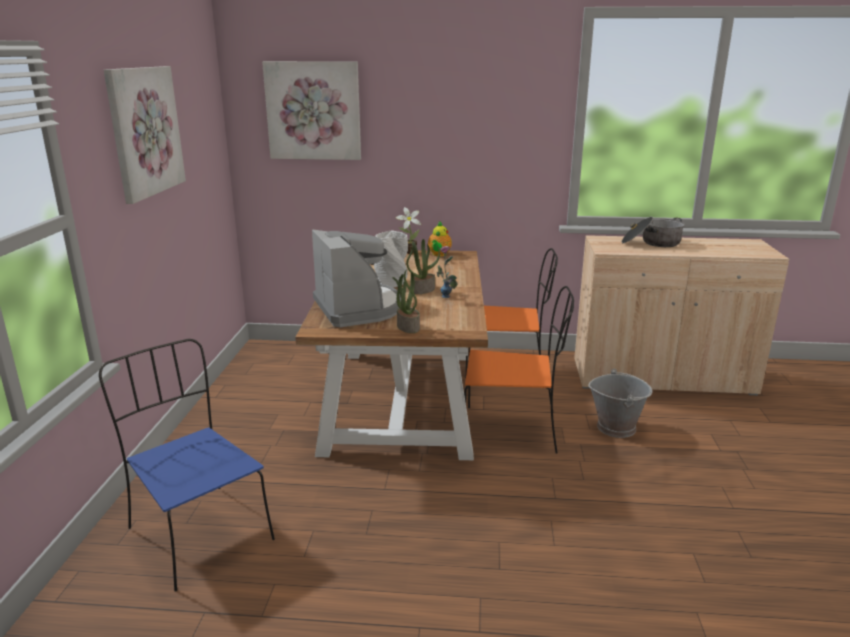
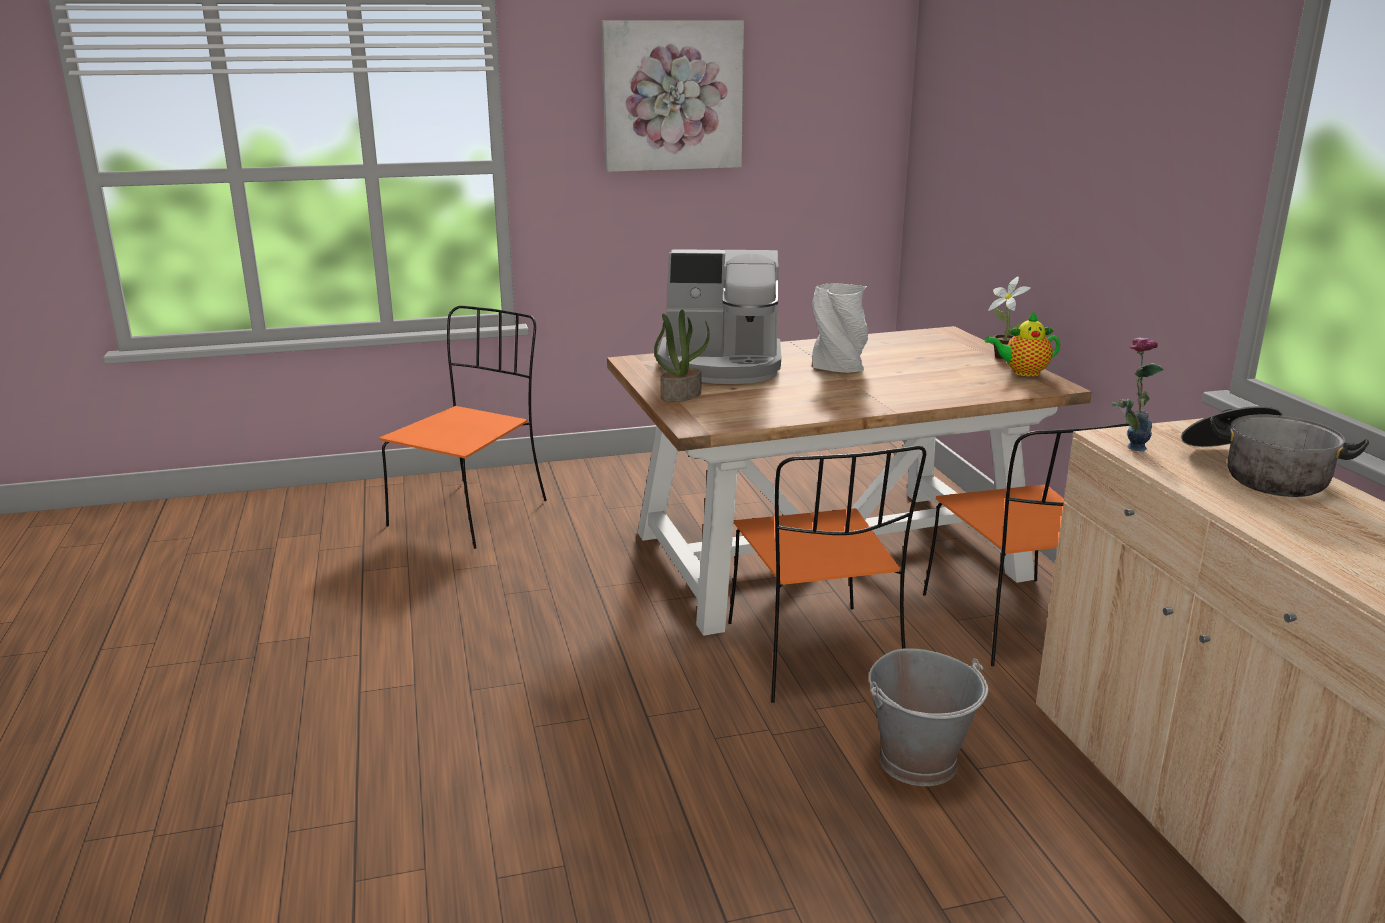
camera: 70 degrees right, 0 degrees up
(198, 532) = (471, 512): blue chair -> orange chair
(313, 111) = (975, 97): picture -> none
(358, 308) = (721, 366): coffee machine -> coffee machine turned 45 degrees clockwise
(422, 290) = (834, 384): potted plant -> none
(446, 299) = (814, 400): vase -> vase (1127, 450)

